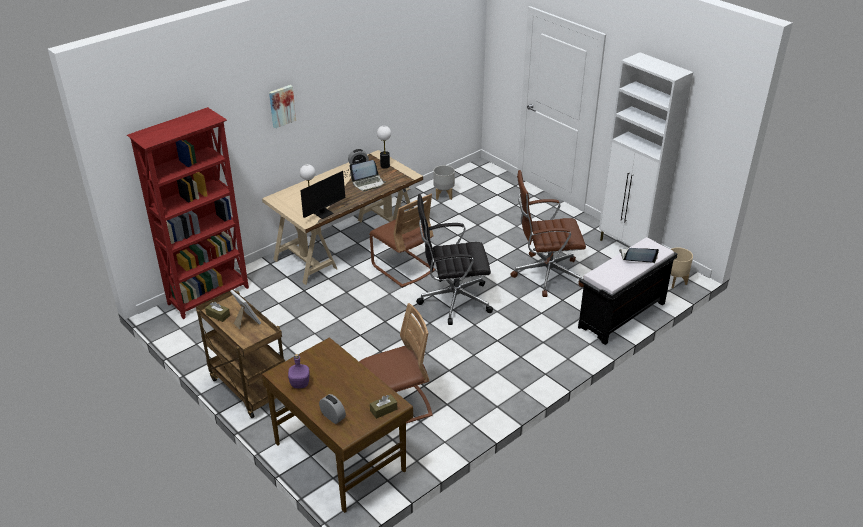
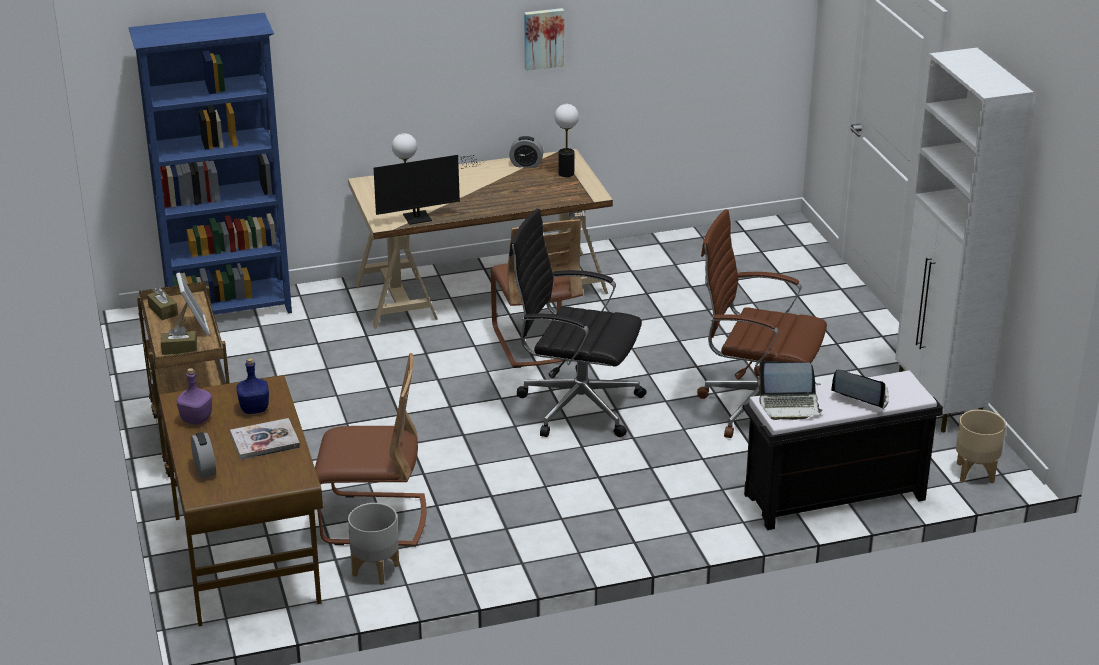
camera: 25 degrees right, 5 degrees down
(209, 296) = (230, 310): red bookcase -> blue bookcase
(281, 106) = (397, 37): picture -> picture (543, 38)
(330, 366) = (254, 409): none -> blue bottle
(354, 385) = (265, 441): none -> book
(368, 183) = (519, 191): laptop -> laptop (789, 405)
(383, 410) = (277, 480): brown tissue box -> brown tissue box (179, 349)
(444, 195) = (689, 255): grey planter -> grey planter (376, 570)

